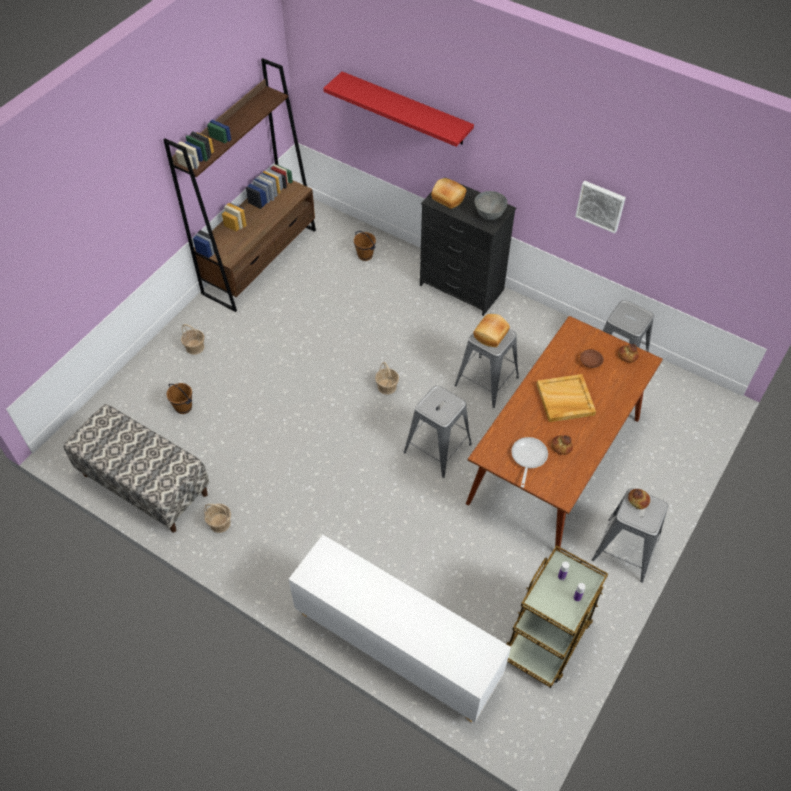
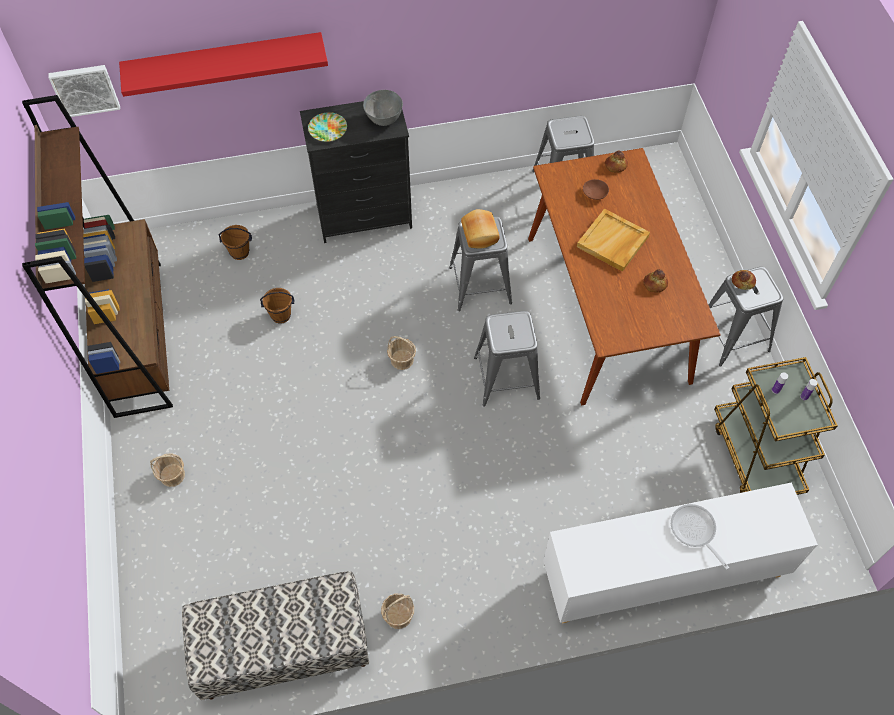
camera: 45 degrees left, 5 degrees up
(183, 407) = (232, 543): brown bucket -> brown bucket (281, 316)
(448, 198) = (327, 129): bread -> plate
(528, 458) = (642, 315): frying pan -> frying pan (694, 531)
(601, 205) = (496, 39): picture -> picture (85, 89)

